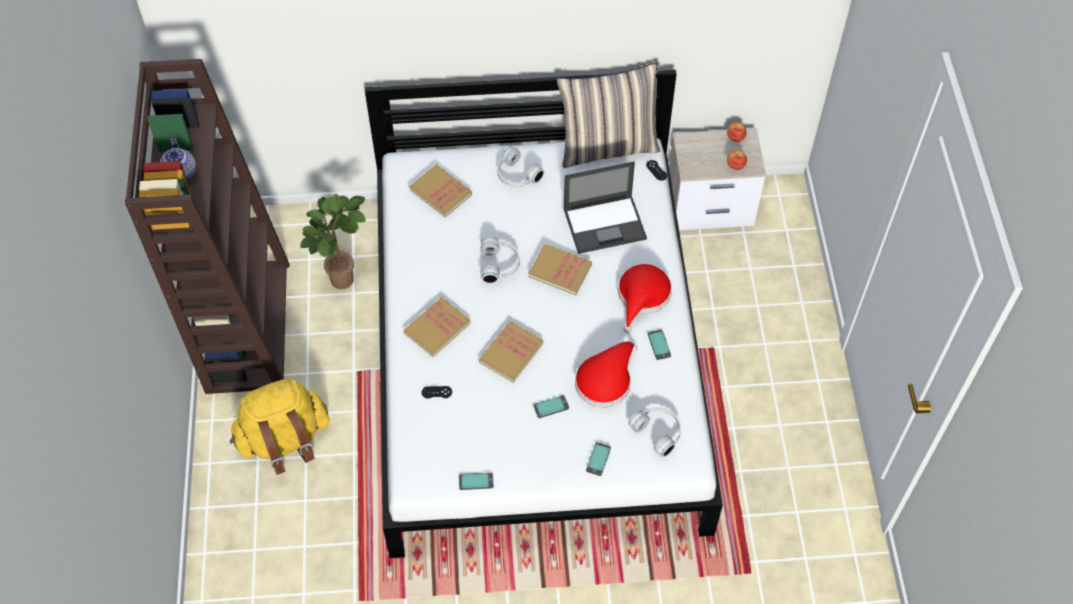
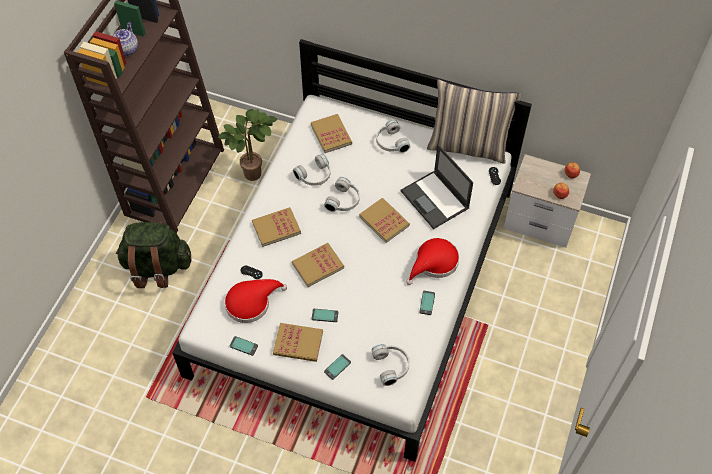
camera: 25 degrees right, 0 degrees up
(285, 440) = (157, 267): yellow backpack -> green backpack
(449, 249) = (315, 176): none -> white headphones
(538, 451) = (298, 343): none -> book
(605, 223) = (435, 200): laptop -> laptop turned 45 degrees clockwise
(605, 380) = (374, 312): red hat -> red hat (251, 302)

